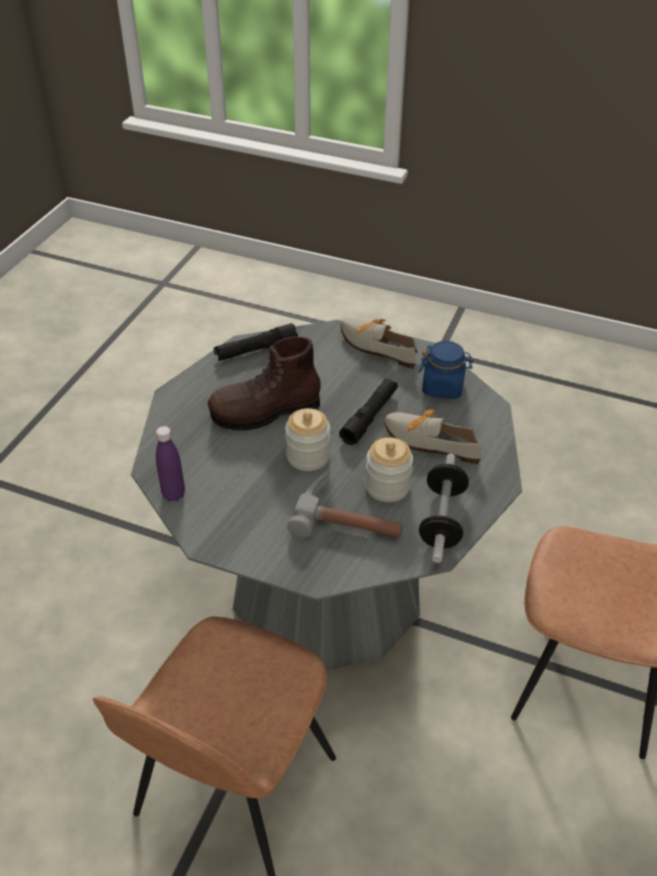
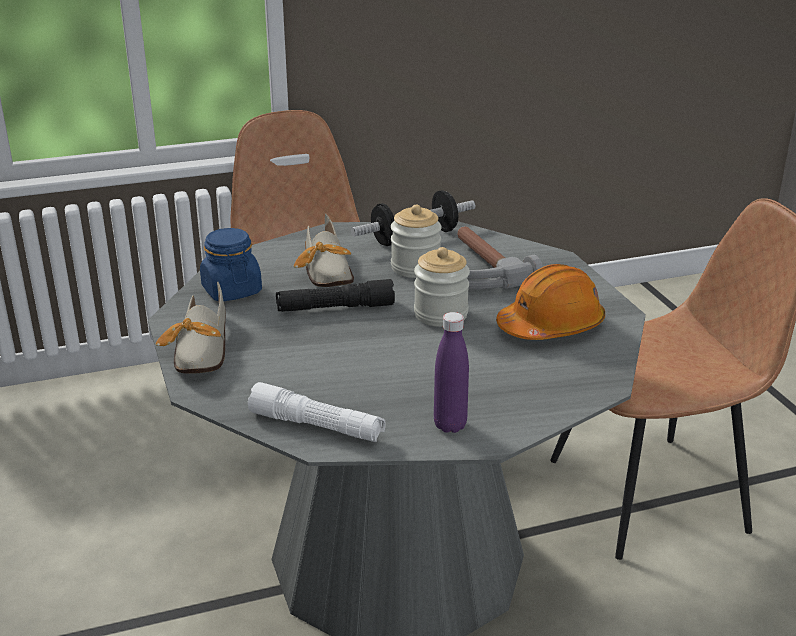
camera: 130 degrees left, 15 degrees down
(173, 494) = (606, 355): purple bottle -> purple bottle (450, 425)
(233, 496) = (551, 326): none -> orange hard hat
(256, 350) = (317, 426): black flashlight -> white flashlight
(265, 412) = (417, 364): brown boot -> none

